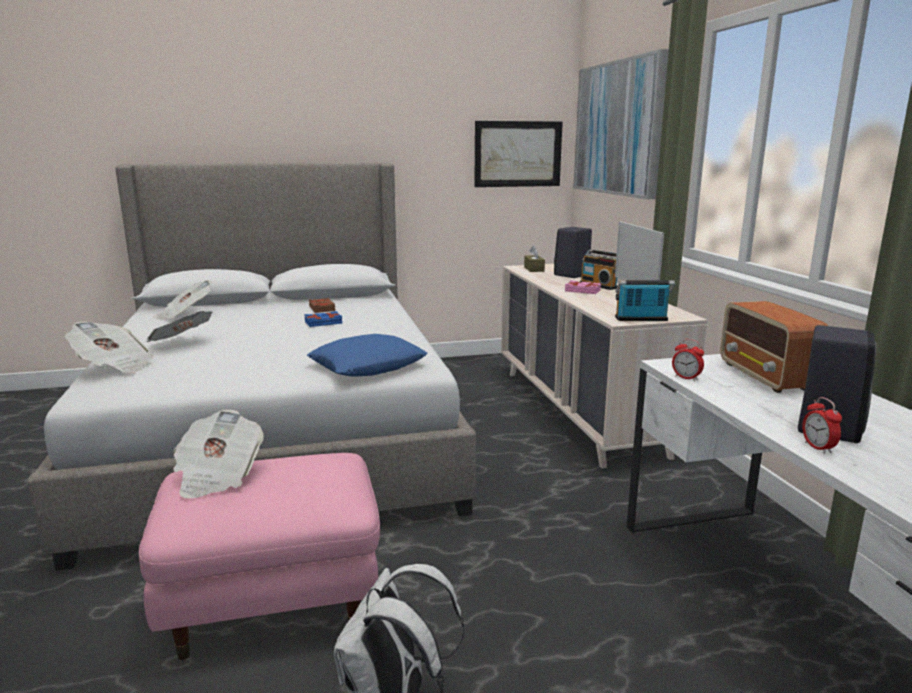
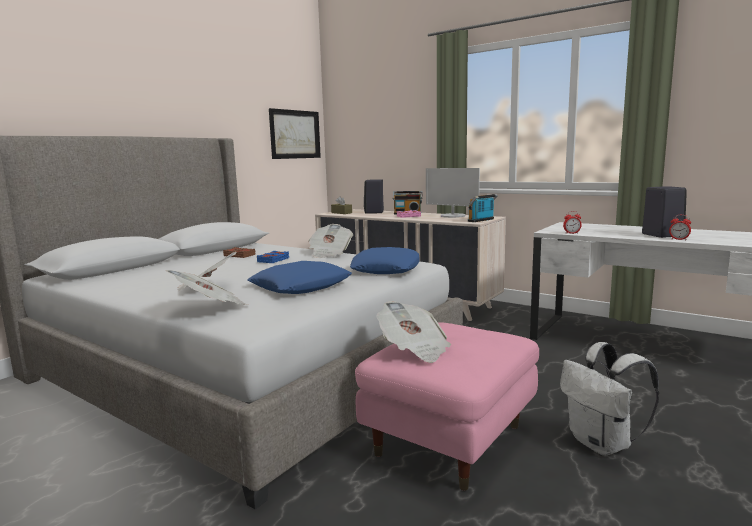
camera: 40 degrees left, 5 degrees down
(184, 315) = (130, 278): newspaper -> newspaper (329, 253)
(238, 364) = (301, 286): none -> blue pillow
(620, 128) = (379, 114): picture -> none
(766, 377) = (592, 228): radio -> none

